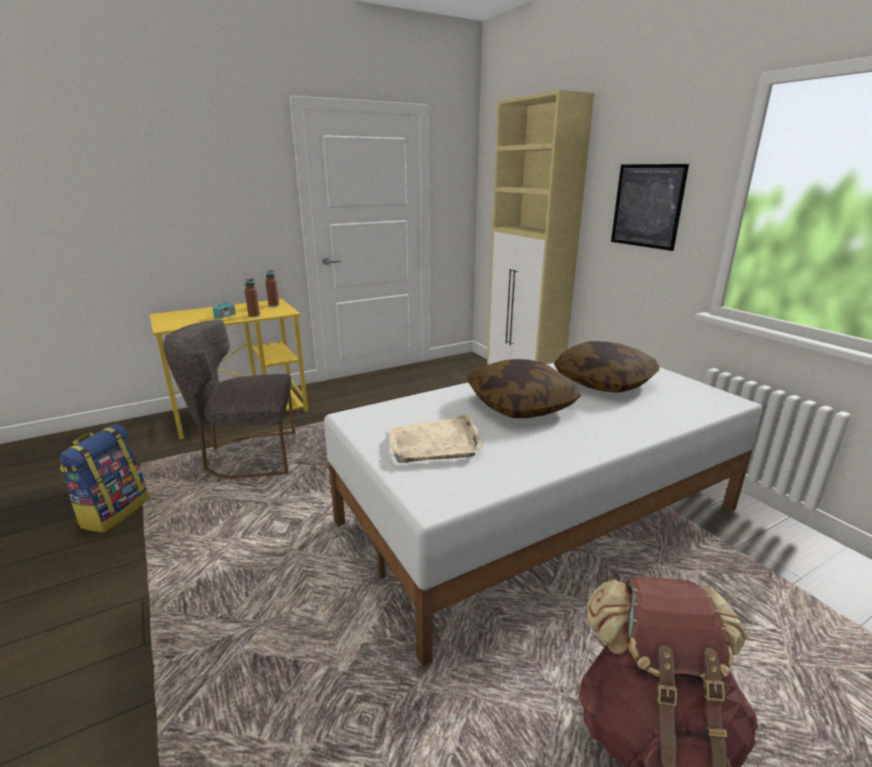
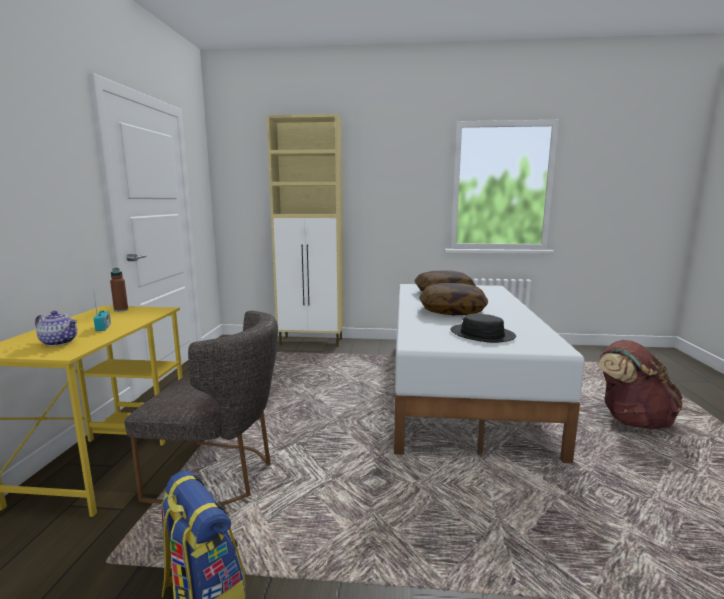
camera: 55 degrees left, 10 degrees down
(186, 319) = (60, 342): none -> teapot
(246, 456) = (220, 475): grey chair -> grey chair turned 105 degrees counterclockwise
(254, 316) = (138, 319): brown bottle -> none
(434, 442) = (482, 334): beige tray -> black hat
(647, 206) = (396, 191): picture -> none

